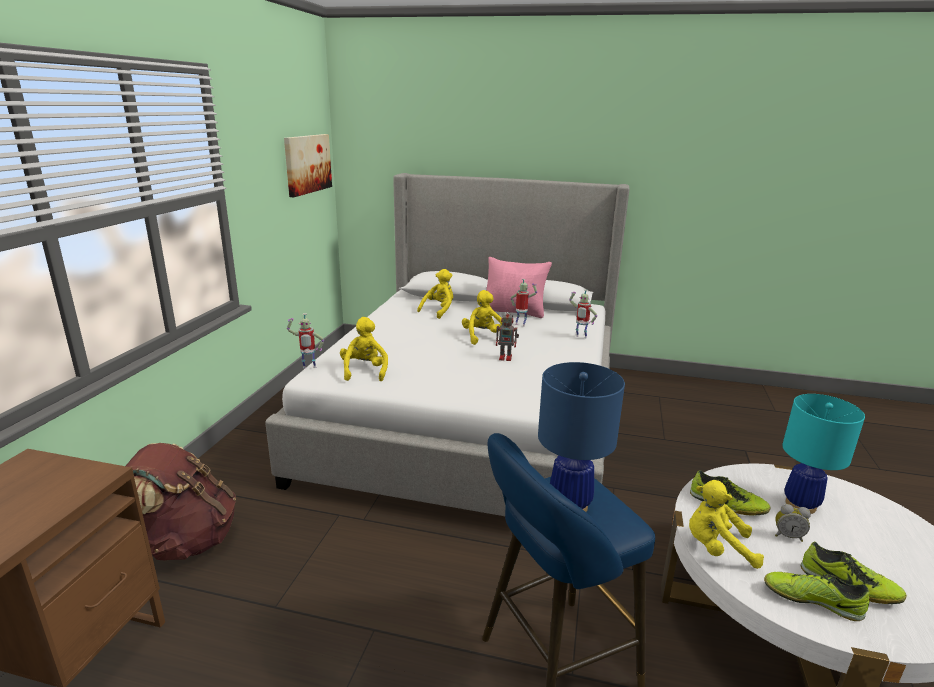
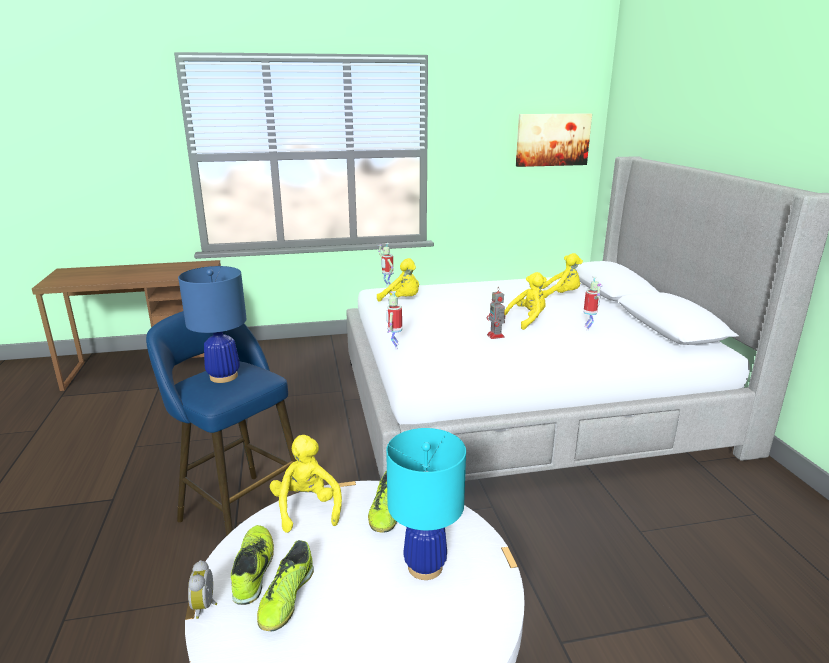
camera: 65 degrees right, 0 degrees up
(186, 540) = (286, 358): brown backpack -> none
(364, 371) = (402, 300): yellow plush toy -> yellow plush toy turned 60 degrees clockwise
(515, 312) = (619, 320): pink pillow -> none
(580, 337) = (603, 358): toy robot -> toy robot (394, 346)
(787, 536) = (354, 555): alarm clock -> alarm clock (206, 606)

